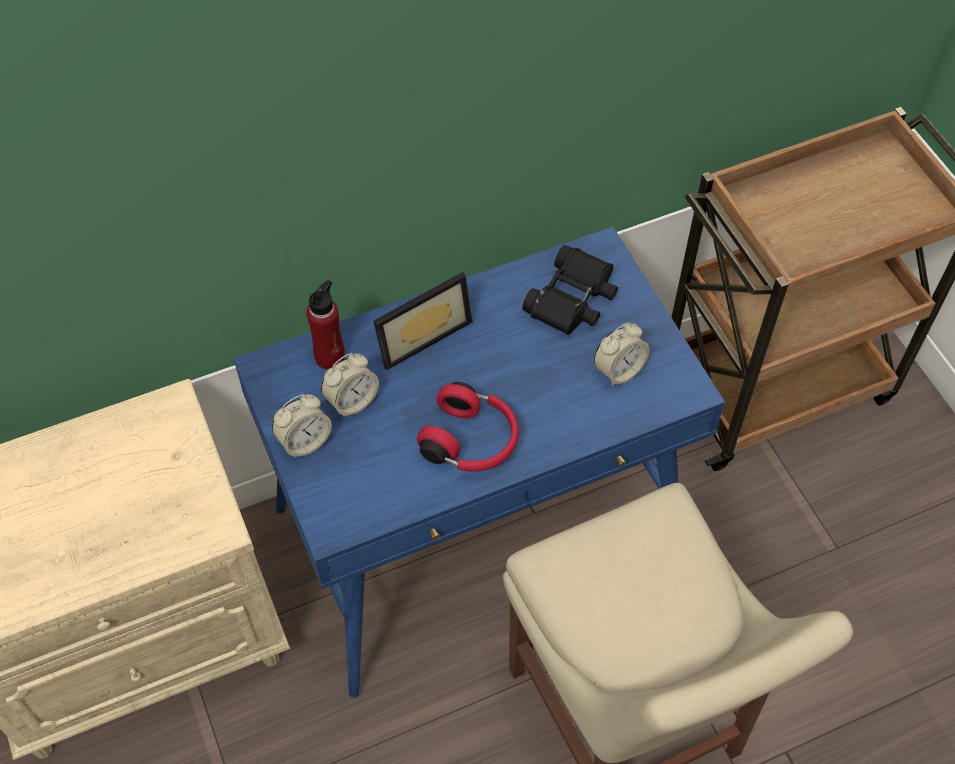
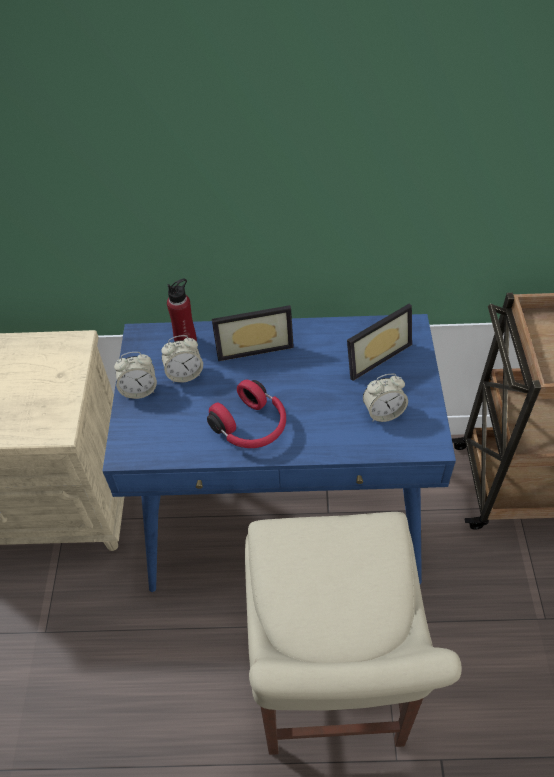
camera: 25 degrees right, 5 degrees down
(573, 299) = (373, 354): black binoculars -> picture frame

